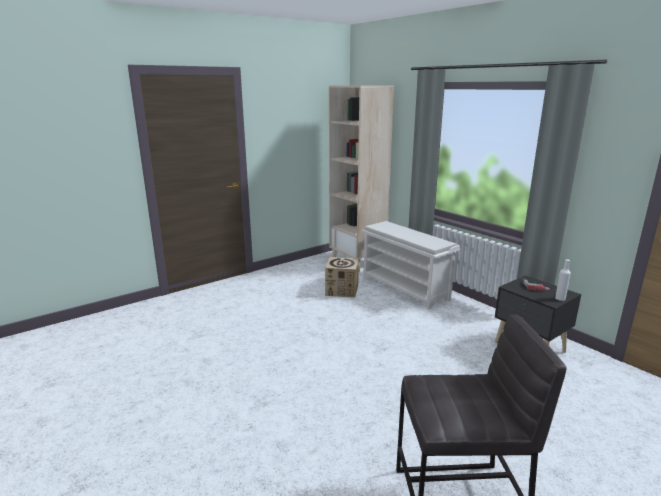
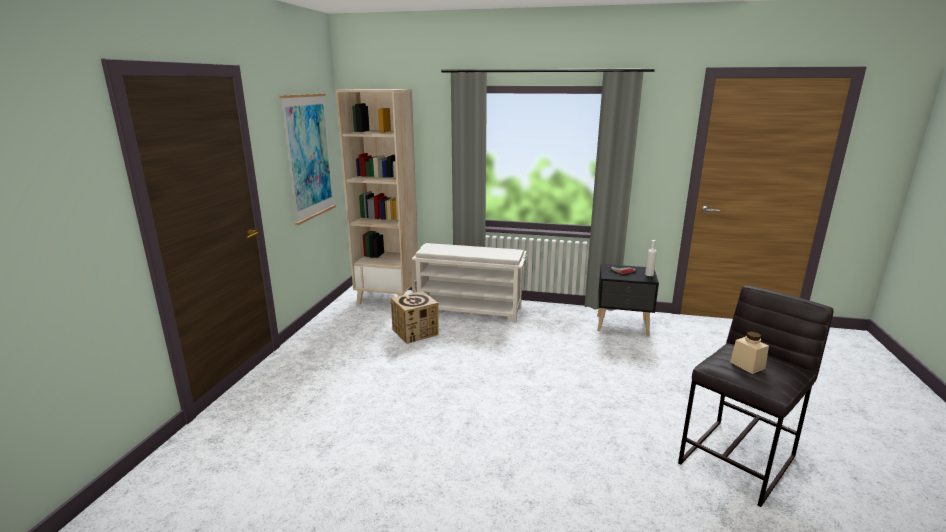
camera: 40 degrees left, 0 degrees up
(307, 137) = (309, 157): none -> picture
(448, 393) = (747, 365): none -> beige jar

